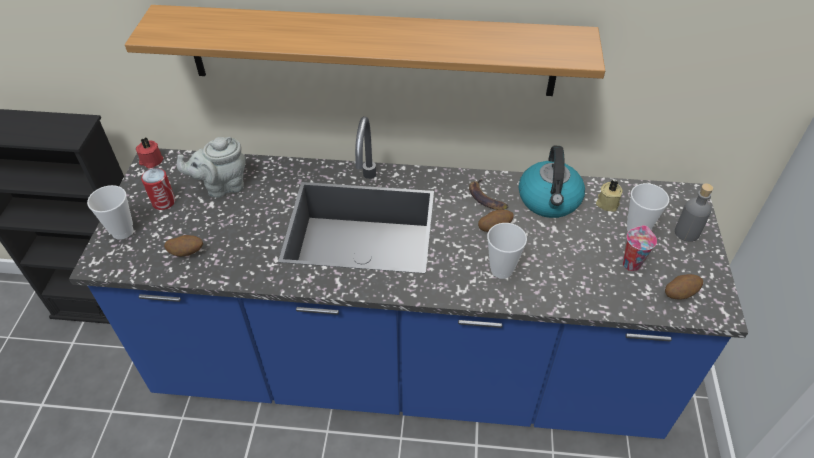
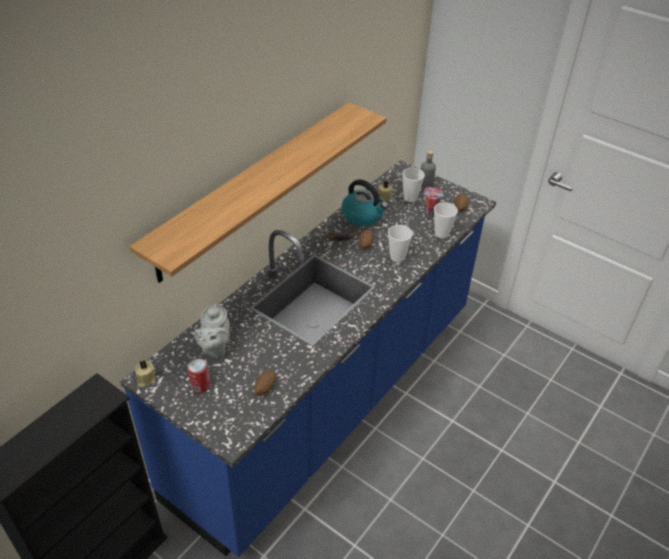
camera: 60 degrees left, 5 degrees down
(122, 231) = (210, 418): cup -> cup (441, 234)
(151, 161) = (145, 379): red candle -> beige candle

